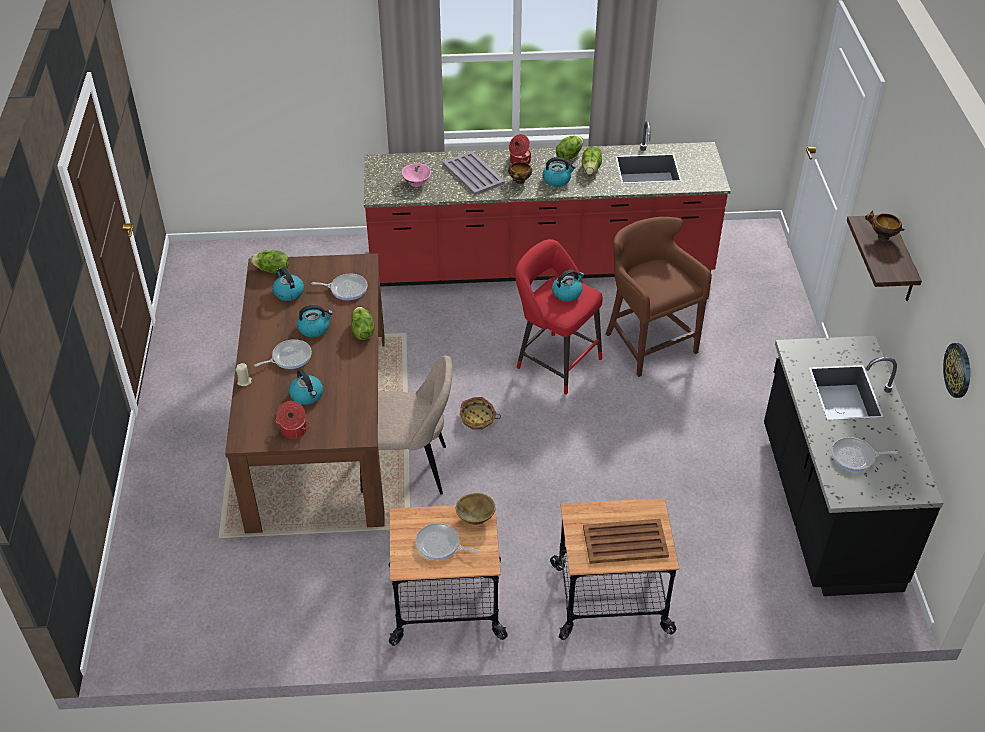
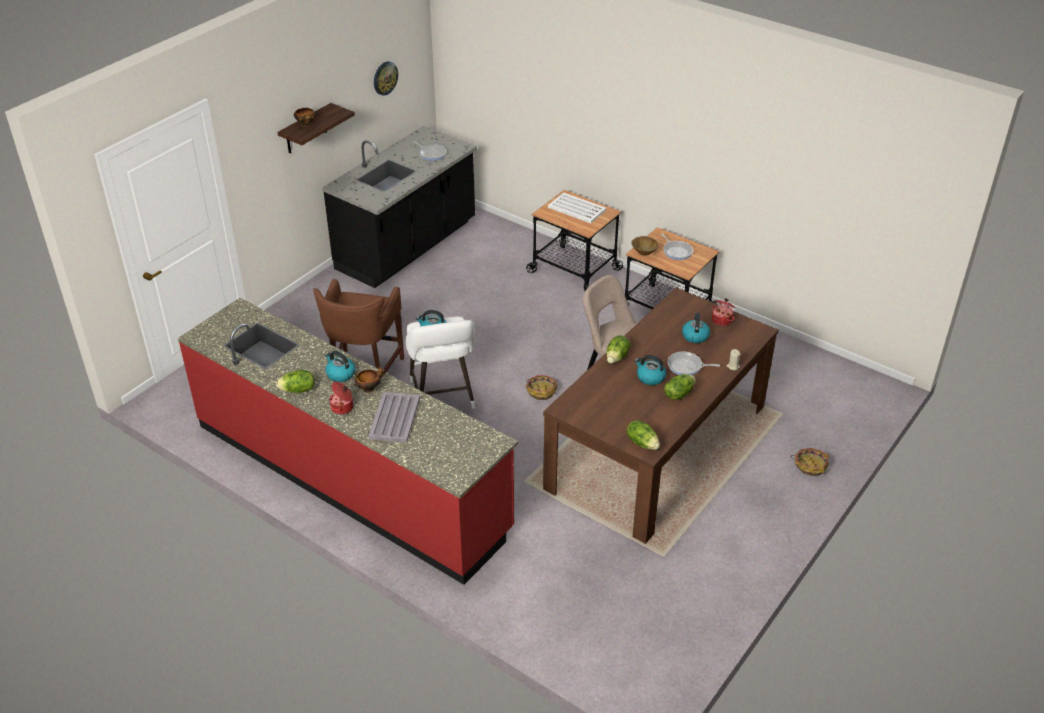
camera: 140 degrees left, 5 degrees down
(159, 492) = (810, 466): none -> basket
(288, 292) = (645, 416): kettle -> none
(346, 289) = (597, 394): frying pan -> none
(416, 183) = (450, 436): pink bowl -> none
(555, 361) = (443, 398): red stool -> white stool
(591, 169) = (300, 368): lettuce -> lettuce (678, 394)
(626, 542) = (576, 208): brown tray -> white tray

